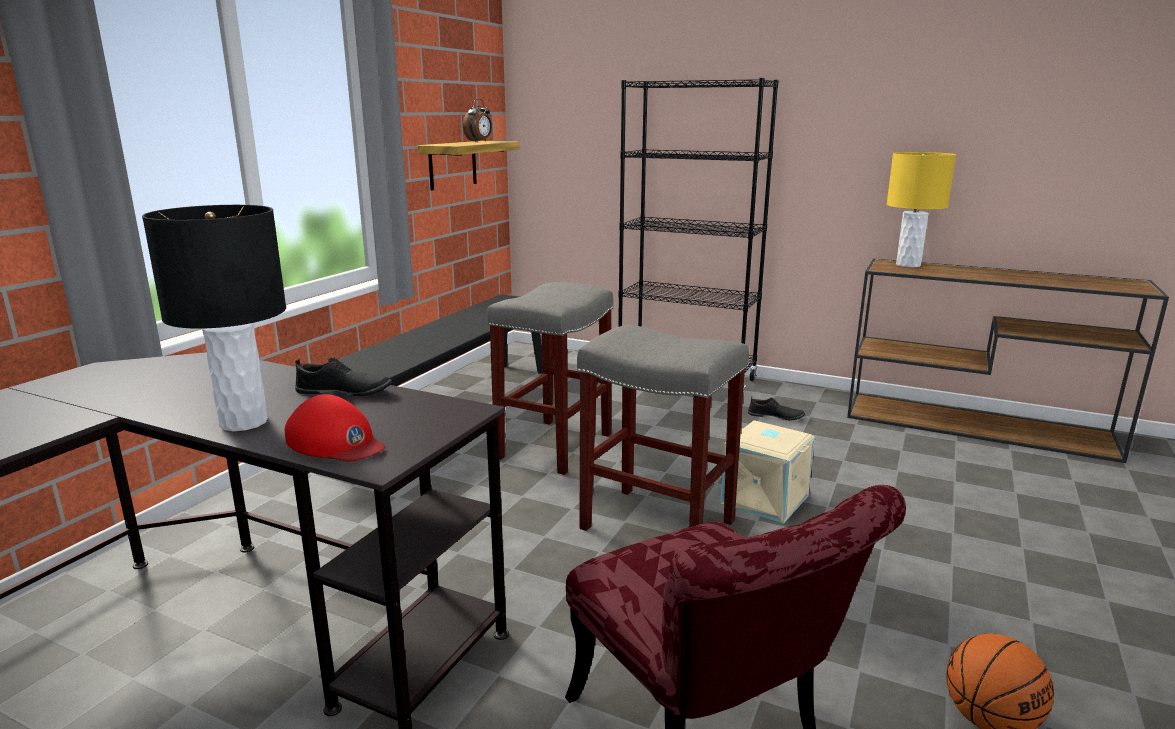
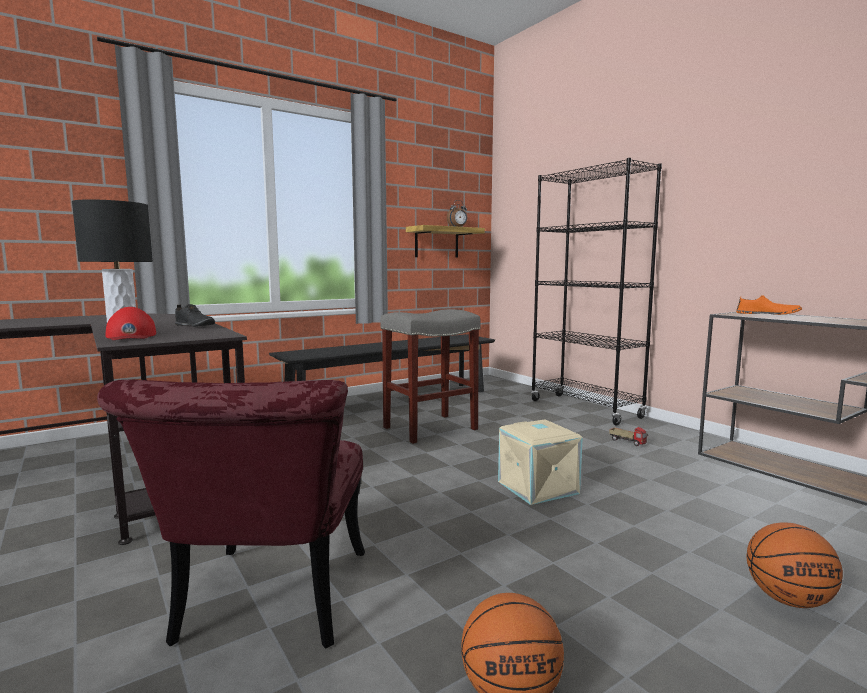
camera: 30 degrees right, 10 degrees down
(655, 525) = (430, 482): grey stool -> none
(775, 416) = (627, 442): black shoe -> toy truck
(907, 265) = (767, 314): yellow table lamp -> orange shoe
(1052, 555) = (788, 599): none -> basketball

